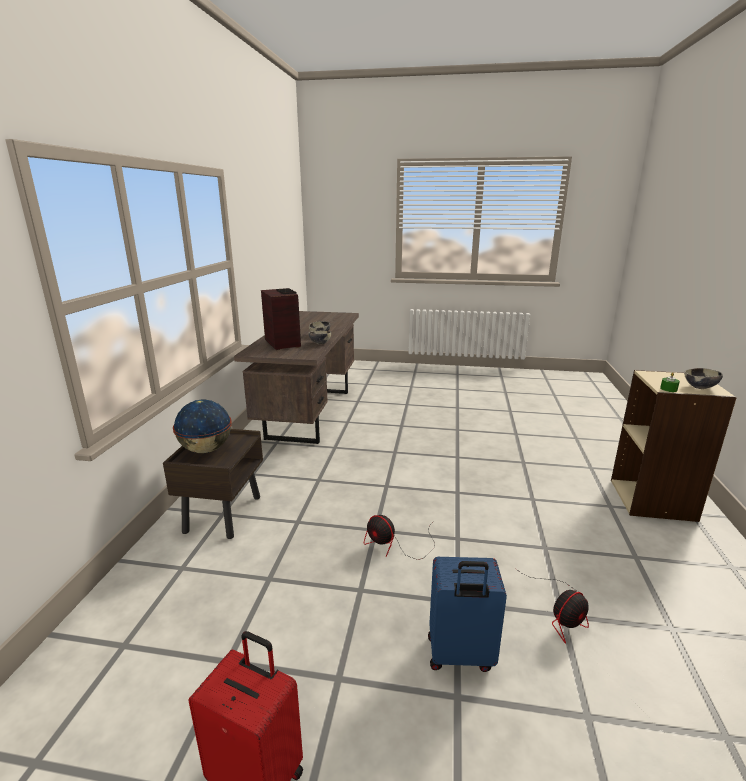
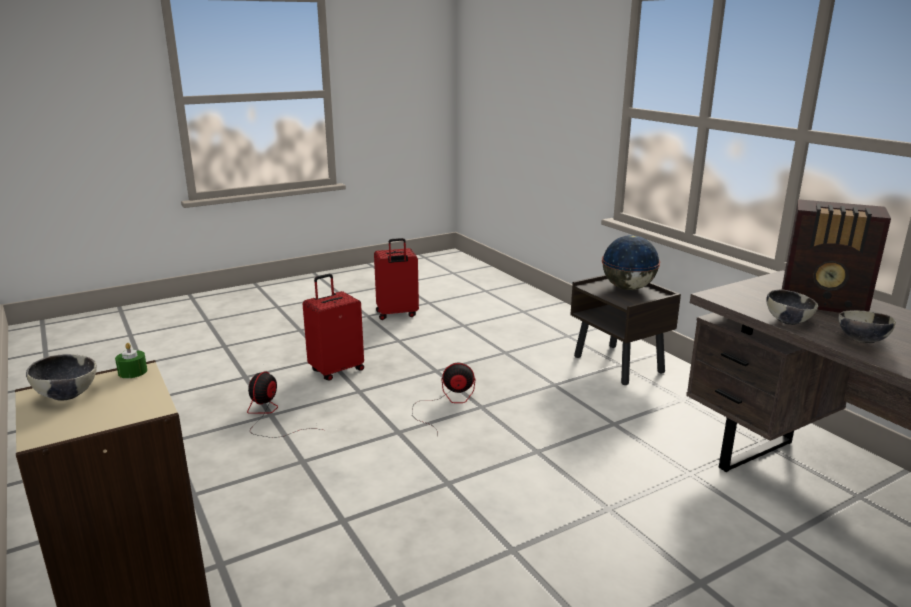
camera: 140 degrees right, 0 degrees up
(460, 655) = (336, 370): blue suitcase -> red suitcase

